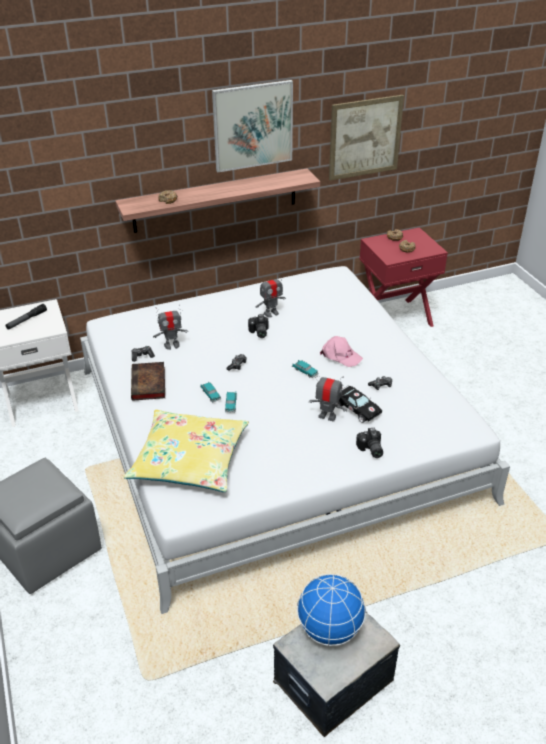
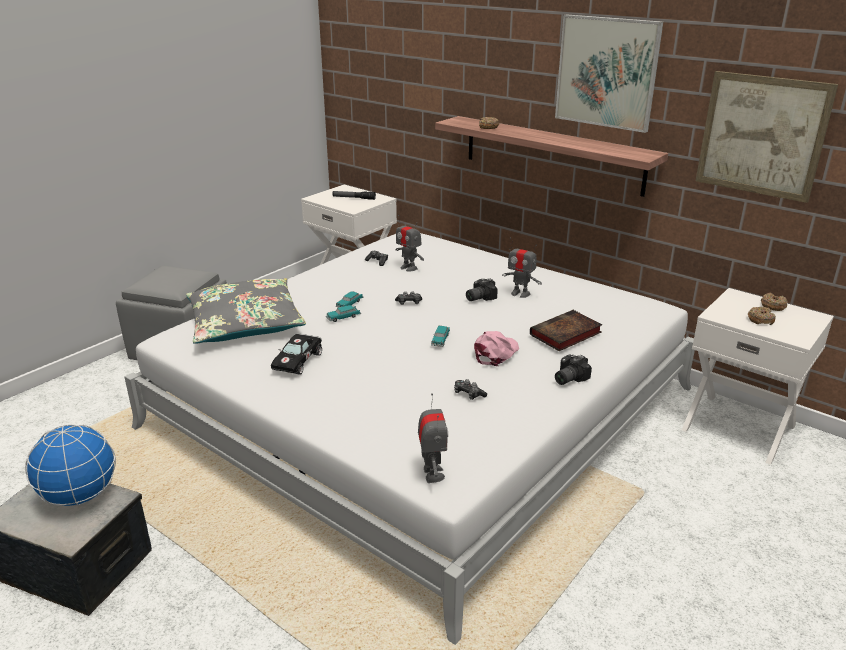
camera: 60 degrees right, 10 degrees down
(149, 384) = (338, 275): book -> book (564, 335)
(189, 460) = (245, 323): yellow pillow -> grey pillow
(327, 416) = (374, 374): toy robot -> toy robot (432, 474)
(340, 356) = (496, 353): pink cap -> pink cap turned 150 degrees counterclockwise
(355, 408) = (406, 388): black toy car -> black toy car (298, 360)
(370, 450) = (338, 417): camera -> camera (567, 378)
(395, 317) = (739, 427): red nightstand -> white nightstand

